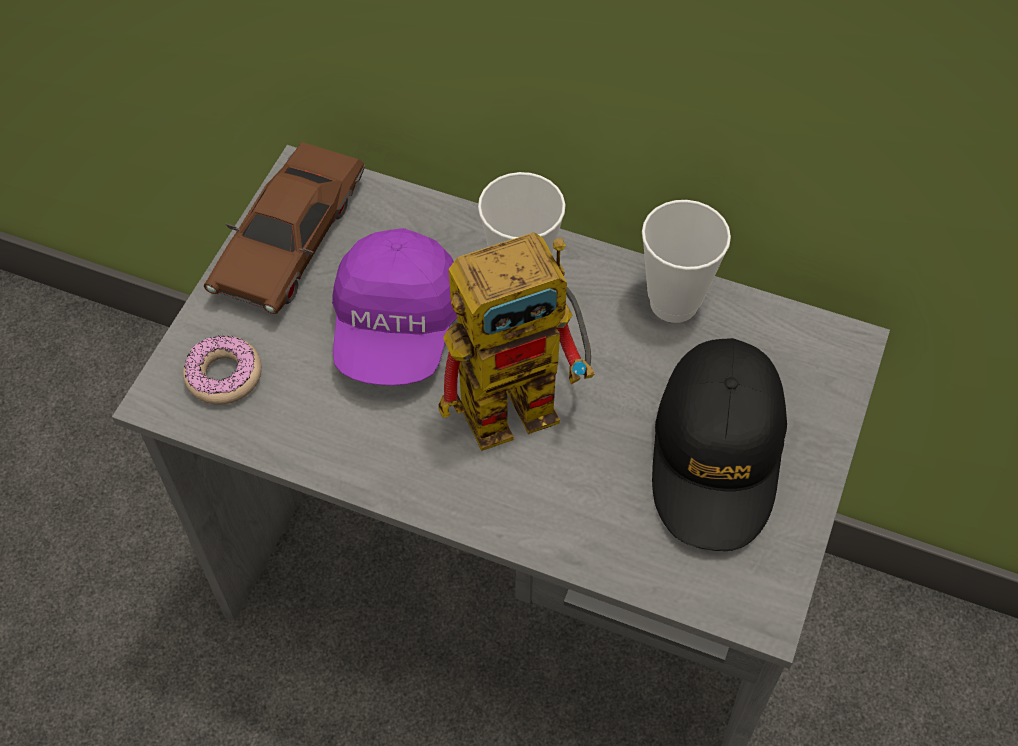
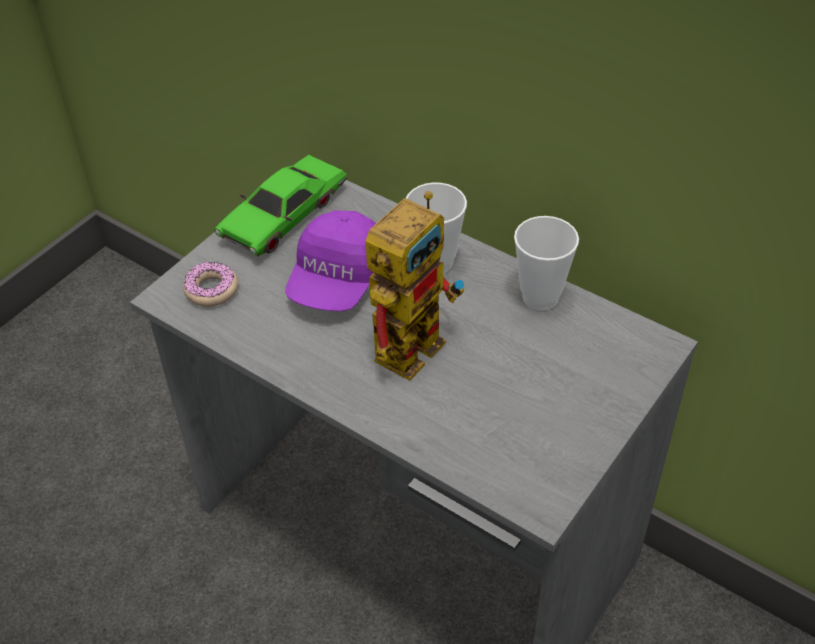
camera: 15 degrees right, 10 degrees down
(291, 240) = (284, 216): brown toy car -> green toy car
(525, 397) = (413, 338): toy robot -> toy robot turned 45 degrees counterclockwise
(717, 454) = (541, 399): black cap -> none

